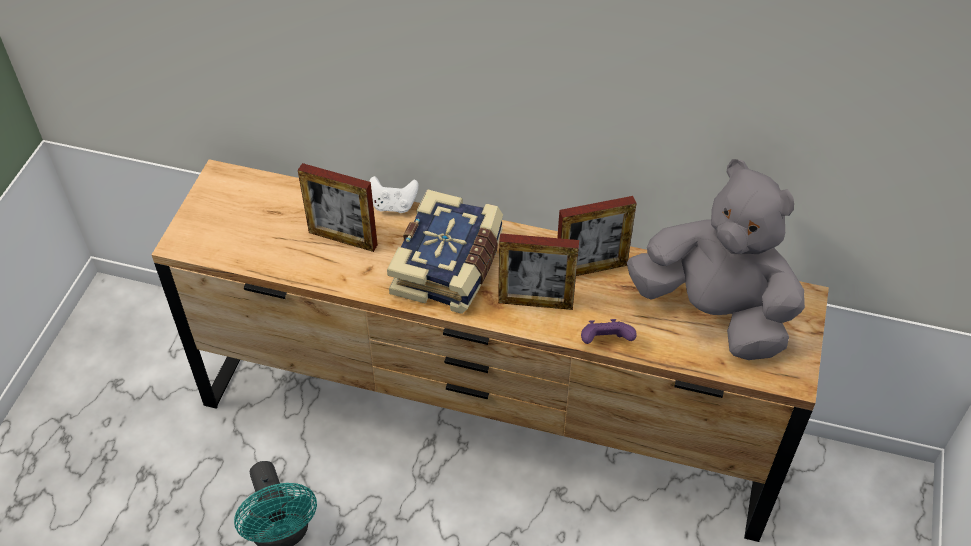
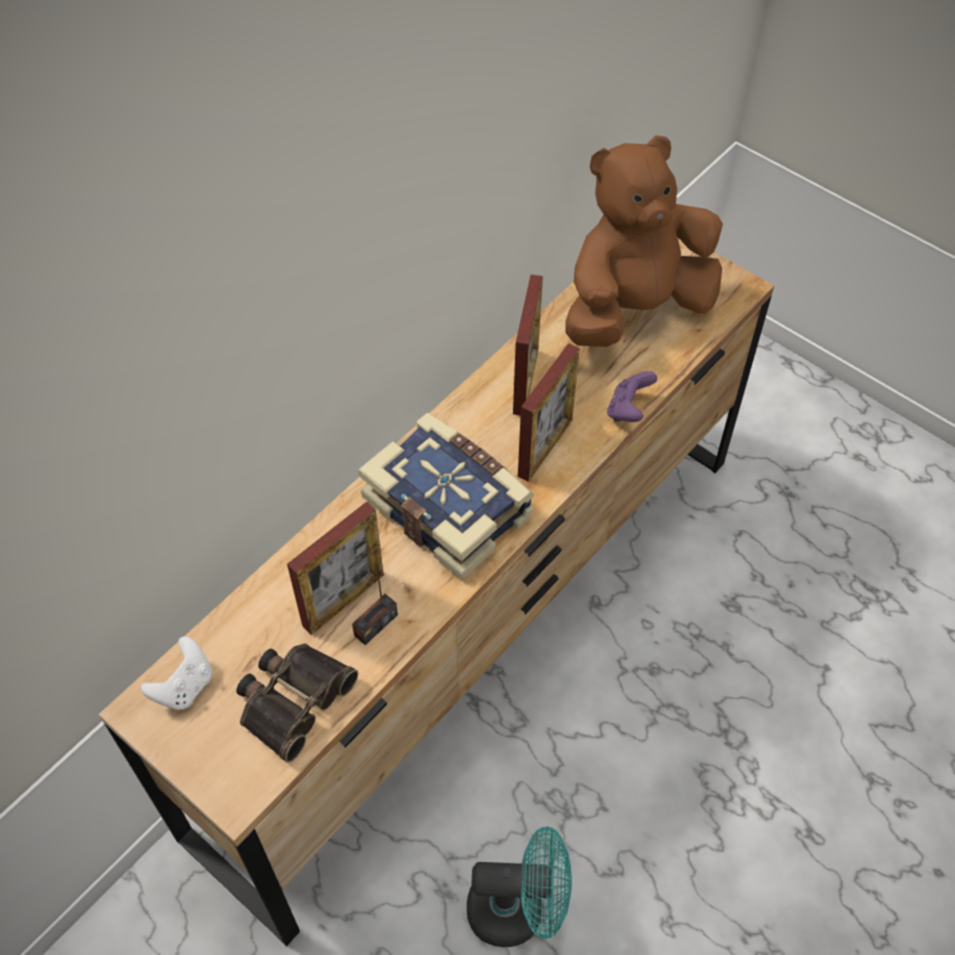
camera: 65 degrees left, 5 degrees up
(257, 242) = (292, 699): none -> binoculars
(332, 262) = (375, 625): none -> radio
(393, 205) = (322, 528): white game controller -> white game controller (184, 686)
(714, 312) = (634, 308): grey plush toy -> brown plush toy

